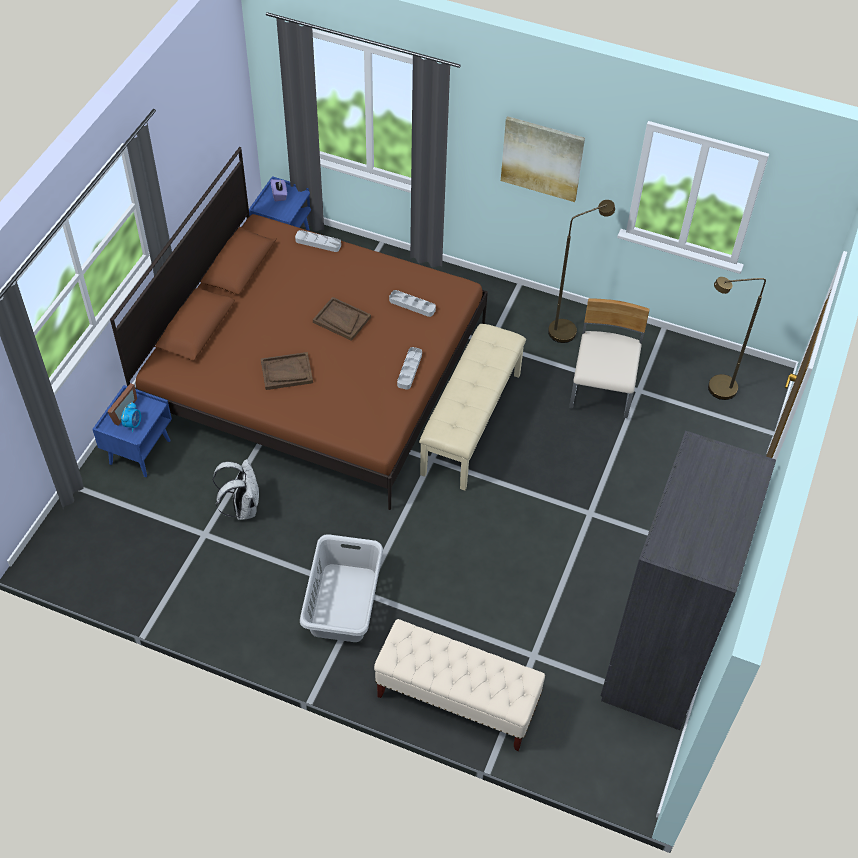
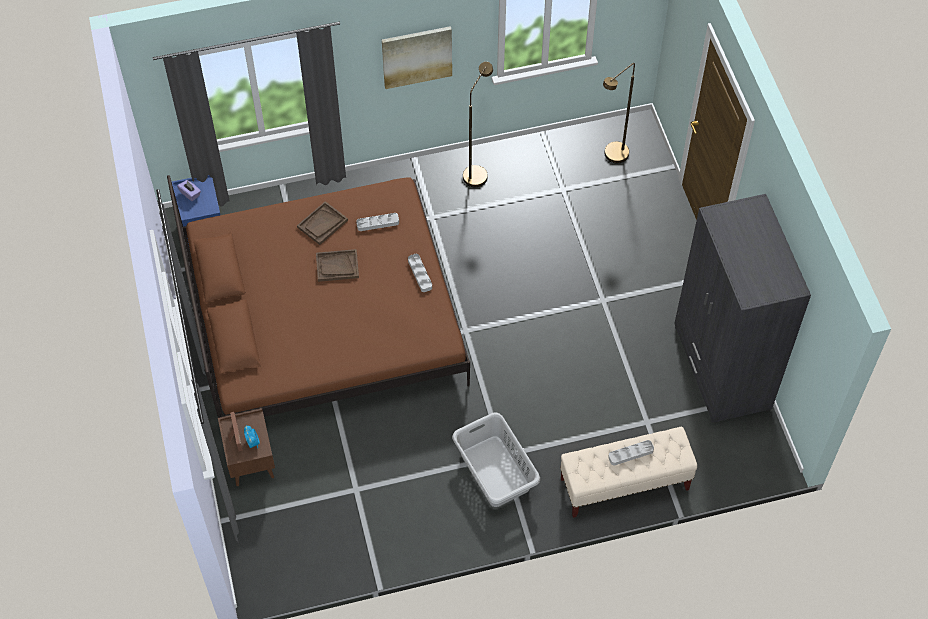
camera: 35 degrees left, 5 degrees up
(140, 451) = (250, 462): blue nightstand -> brown nightstand
(242, 507) = (365, 452): white backpack -> none
(286, 372) = (334, 331): brown tray -> brown tray (322, 224)
(318, 243) = (263, 216): grey tray -> grey tray (630, 454)
(470, 422) = (469, 286): beige bench -> none
(602, 391) = (539, 205): beige chair -> none

